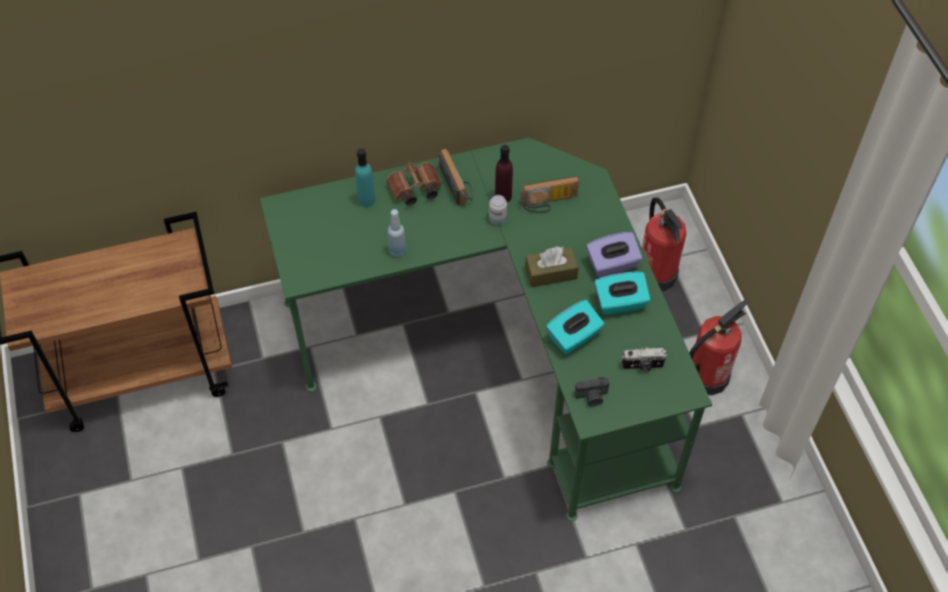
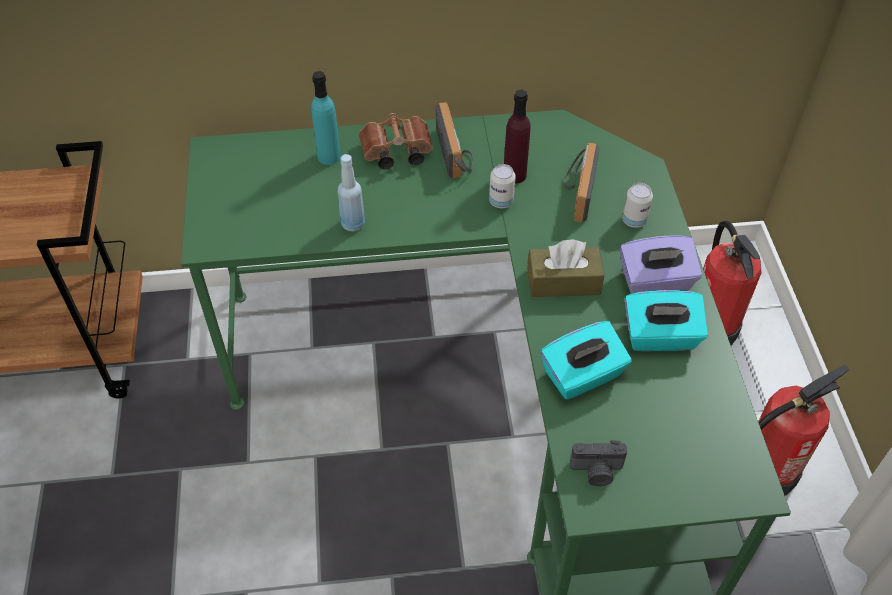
camera: 10 degrees right, 5 degrees down
(549, 203) = (576, 191): radio -> radio turned 105 degrees clockwise
(592, 220) = (634, 220): none -> can
(642, 366) = (683, 435): camera -> none

